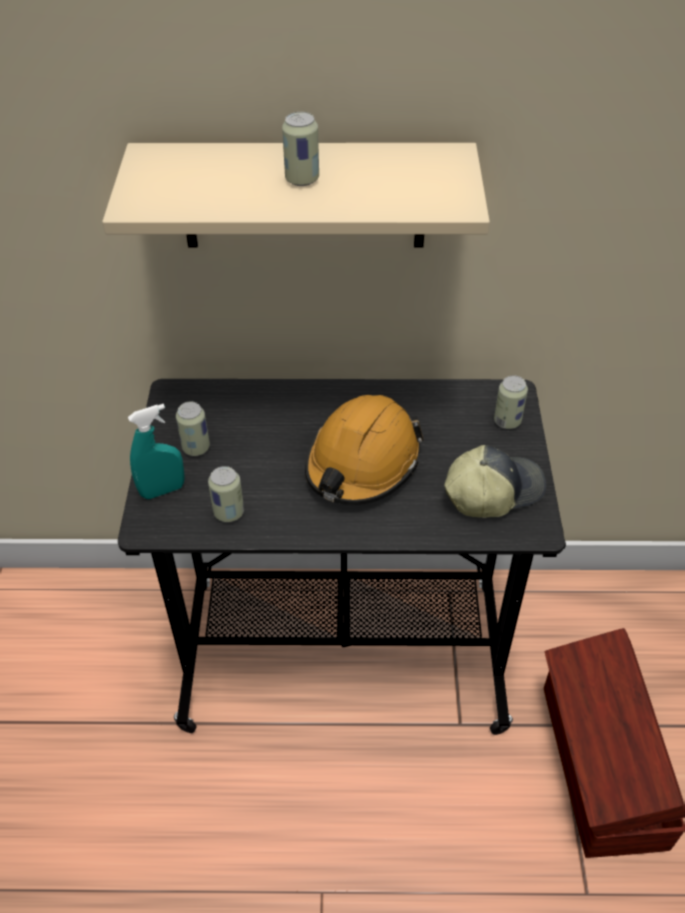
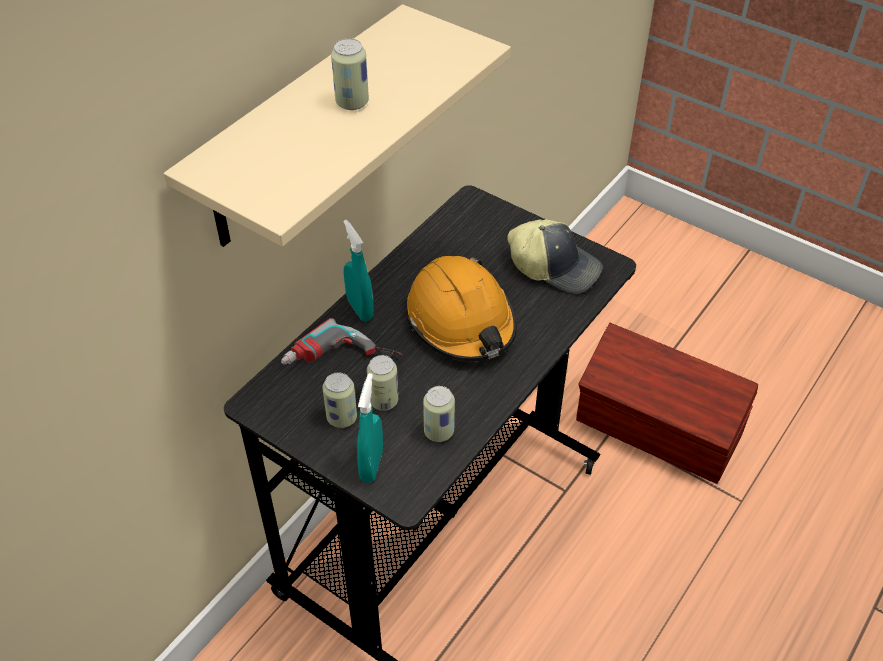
camera: 55 degrees left, 0 degrees up
(251, 416) = (340, 362): none -> power drill
(318, 396) = (360, 309): none -> turquoise spray bottle
(492, 491) = (555, 267): cap -> cap turned 105 degrees clockwise
(507, 421) = (495, 220): can -> can (383, 401)

